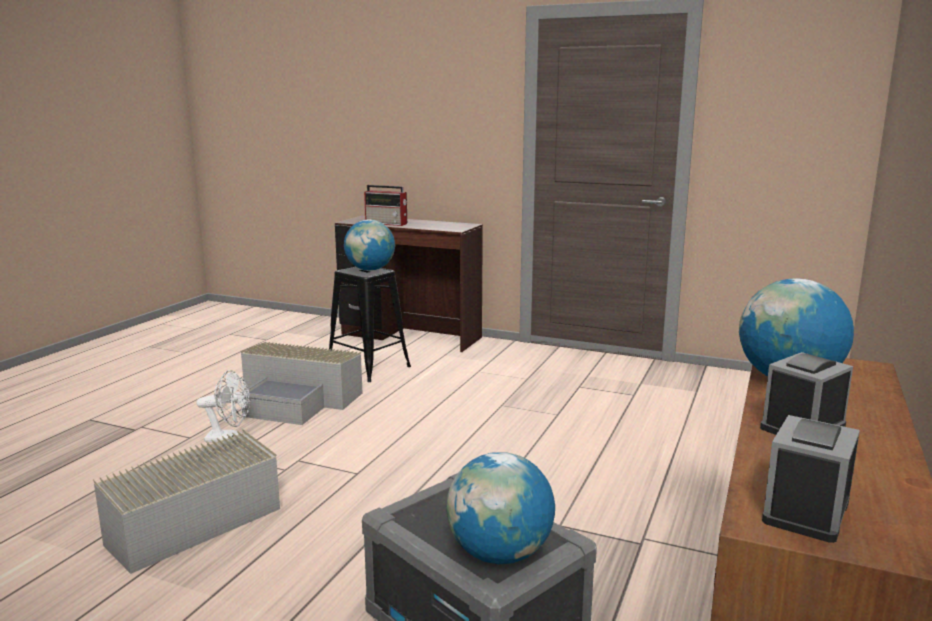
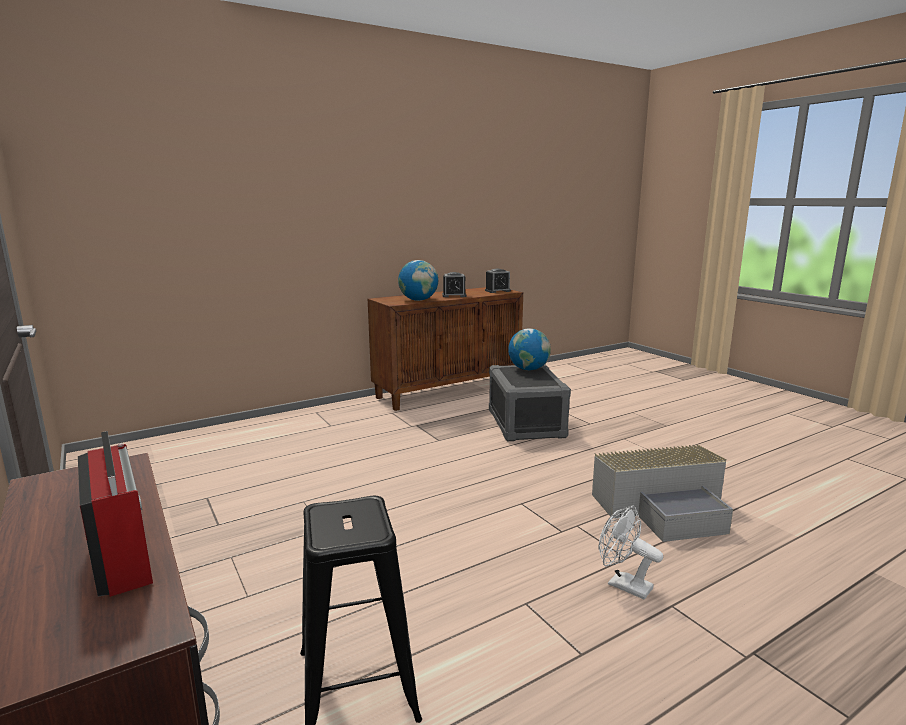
camera: 145 degrees left, 0 degrees up
(299, 400) = (517, 630): grey storage box -> none
(370, 270) = (337, 519): globe -> none

